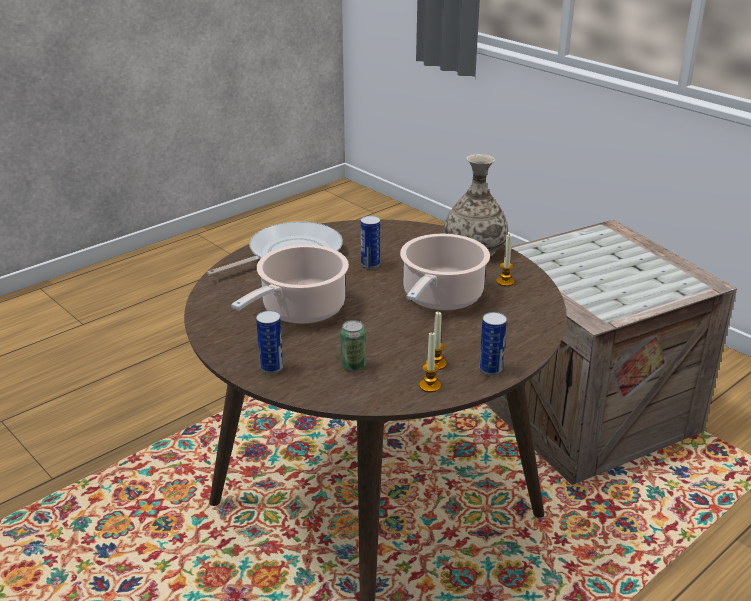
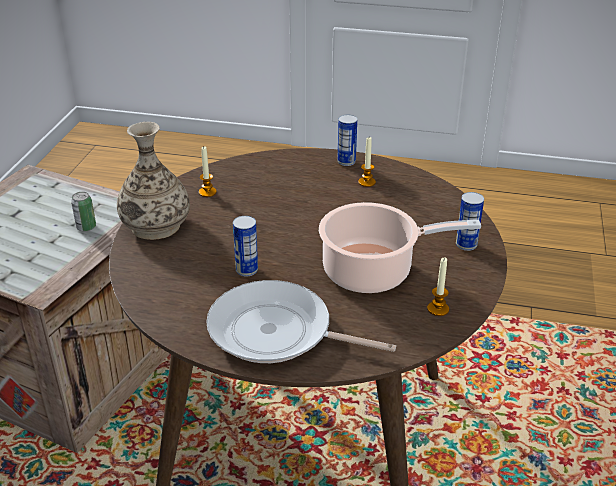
camera: 125 degrees left, 5 degrees up
(353, 365) = (413, 212): can -> can (86, 227)
(430, 386) = (394, 176): candle -> candle (438, 309)
(441, 298) = (269, 211): cooking pot -> none

